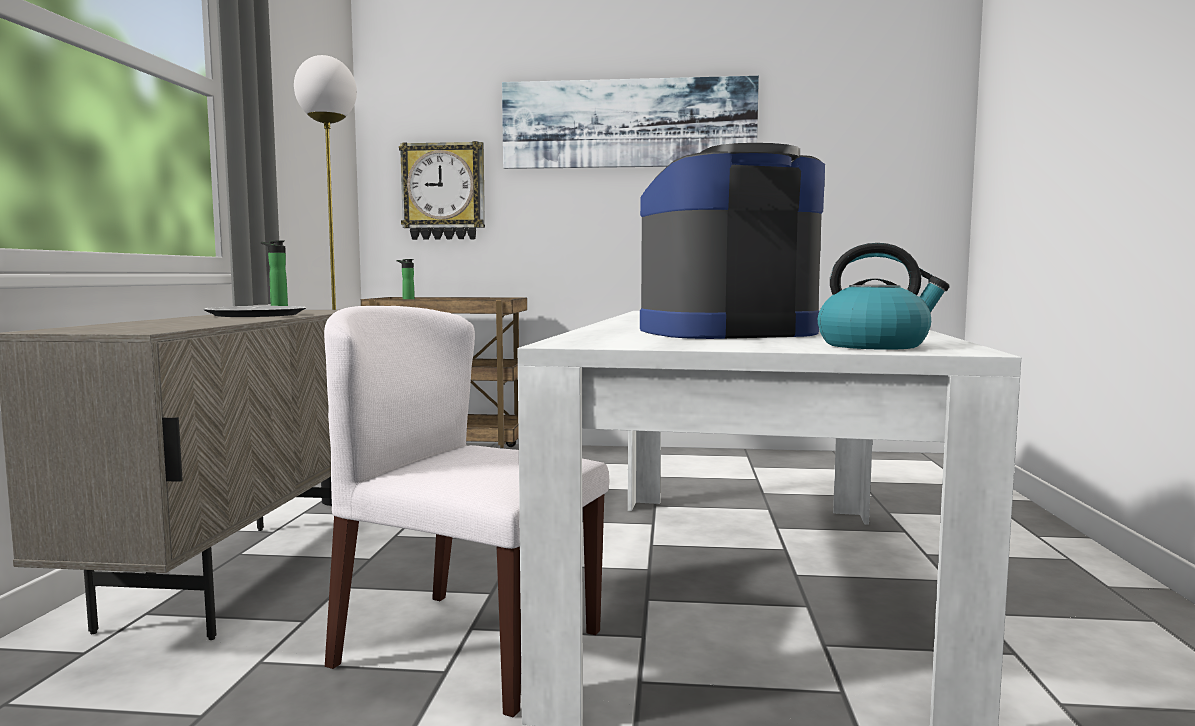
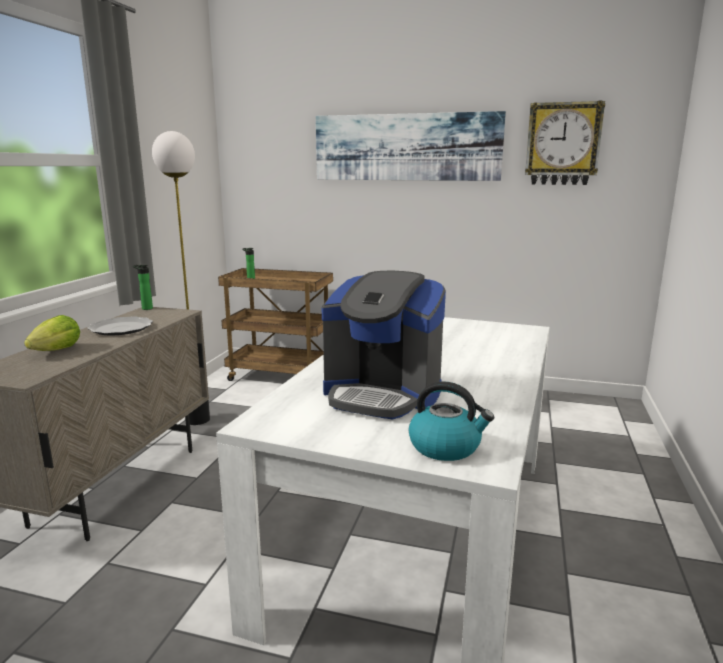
camera: 10 degrees right, 10 degrees up
(169, 322) = (57, 350): none -> lettuce
(444, 191) = (277, 195): wall clock -> wall clock (562, 144)
(466, 648) = (225, 565): white chair -> none
(726, 332) = (382, 395): coffee machine -> coffee machine turned 150 degrees counterclockwise

